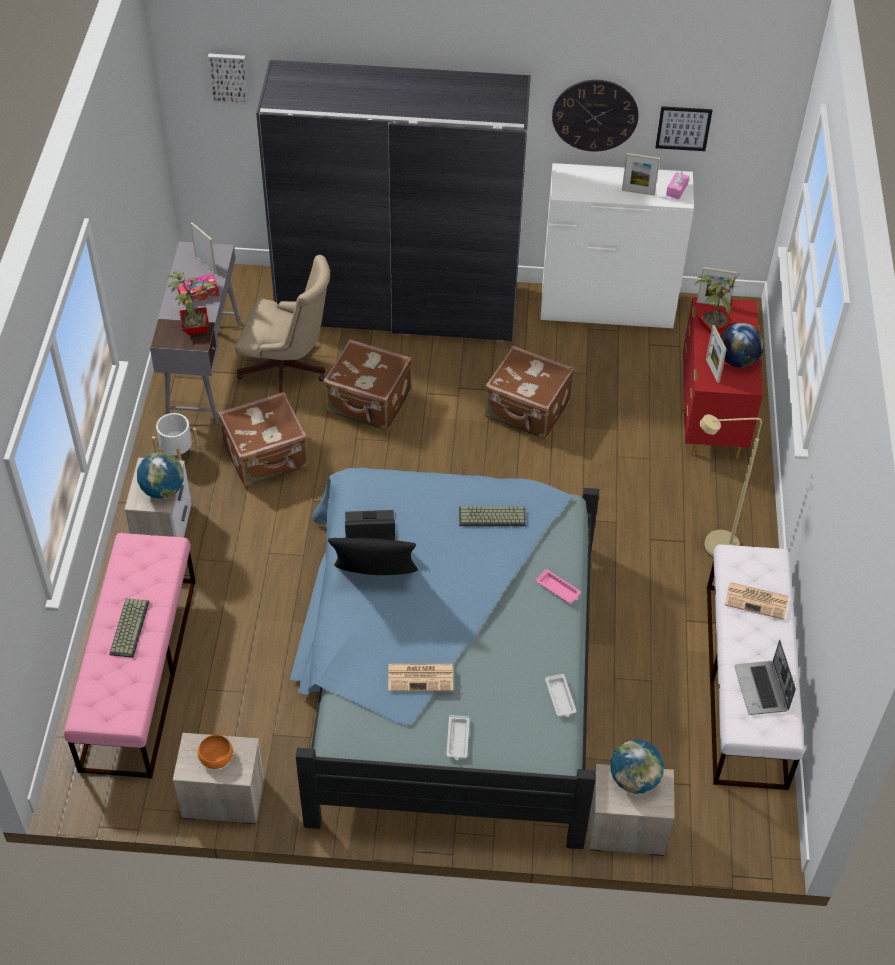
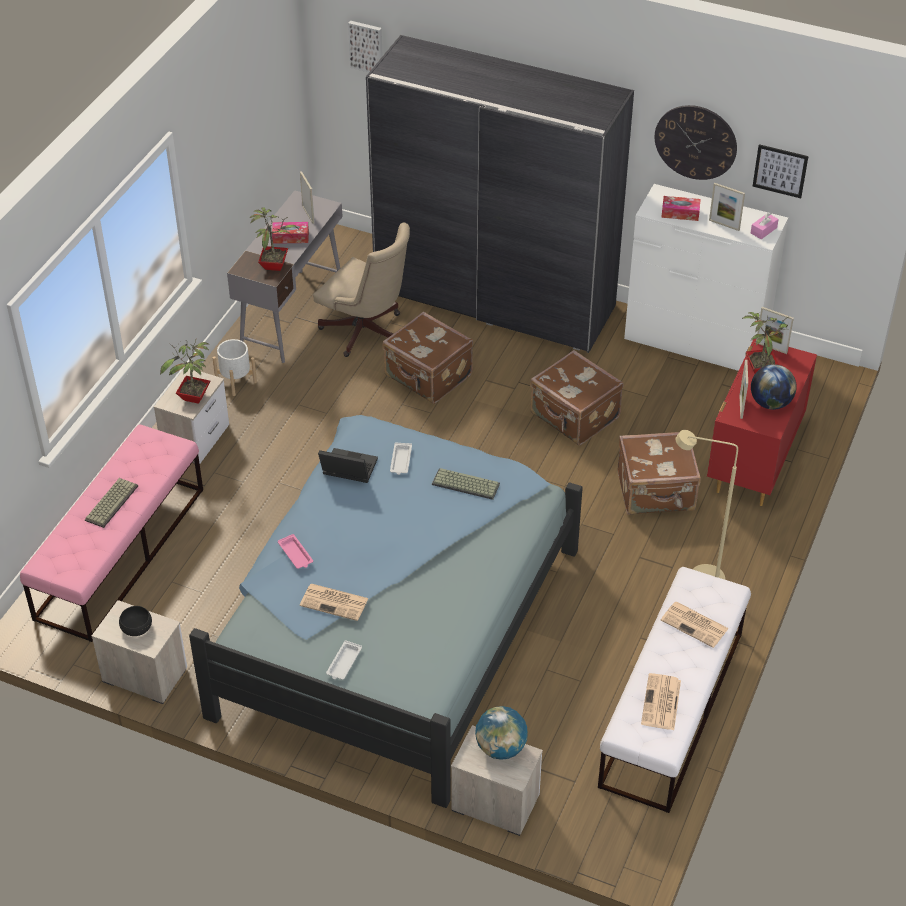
camera: 20 degrees right, 5 degrees down
(163, 490) = (193, 398): globe -> potted plant
(216, 757) = (136, 627): orange bowl -> black bowl
(267, 458) = (314, 402): brown suitcase -> brown suitcase (656, 492)
(375, 577) = (334, 509): black pillow -> none
(558, 589) = (498, 561): pink tray -> pink tray (296, 554)
(560, 698) = (454, 653): white tray -> white tray (401, 461)
(591, 188) = (680, 213): none -> tissue box
(762, 689) = (661, 703): laptop -> newspaper

